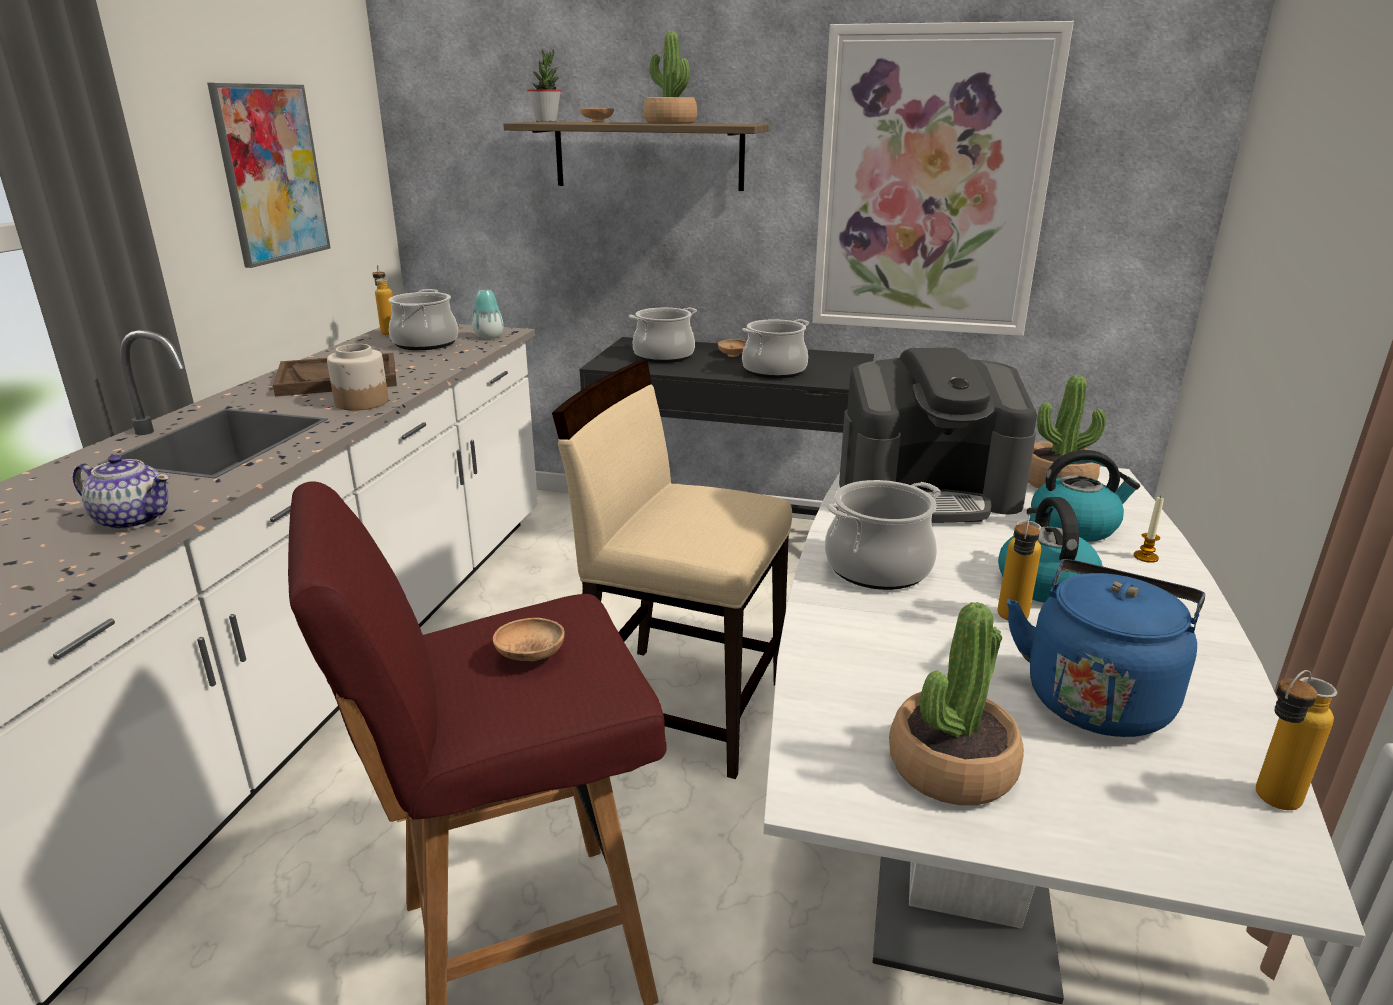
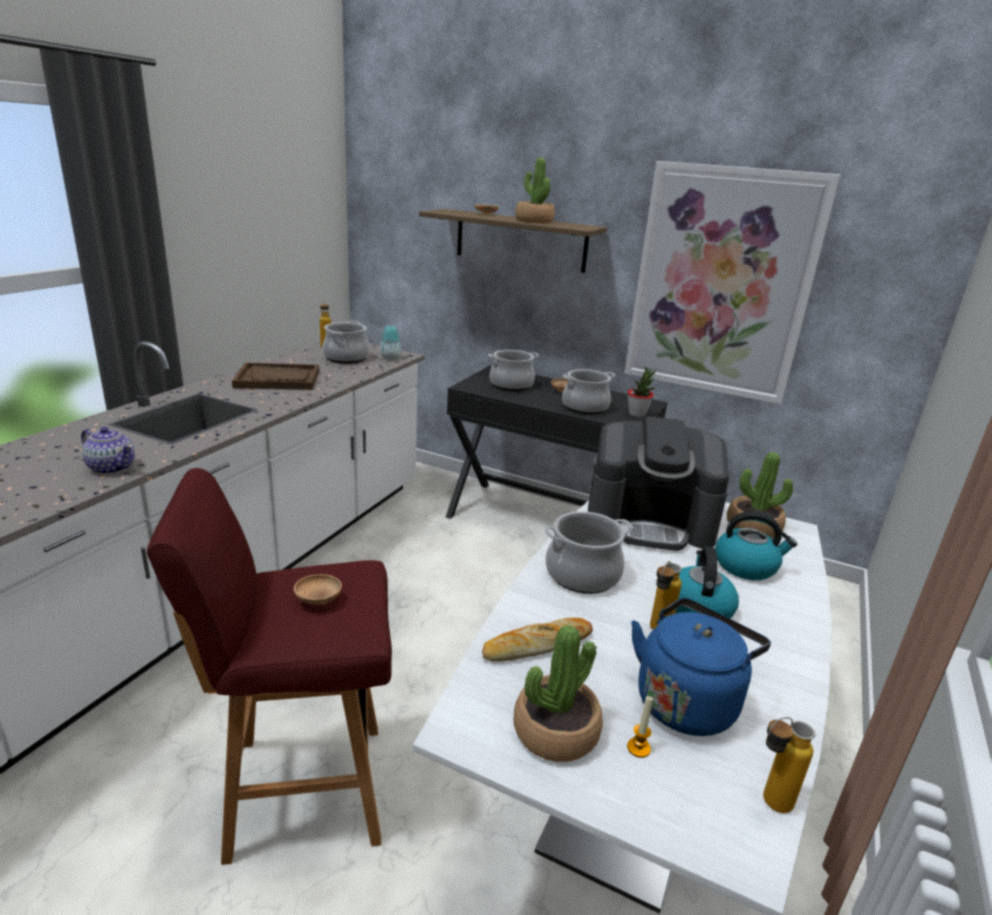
camera: 10 degrees right, 0 degrees up
(272, 173) = (260, 234): picture -> none
(362, 402) = (285, 400): jar -> none
(546, 121) = (452, 210): potted plant -> potted plant (637, 414)
(681, 706) = (467, 641): beige chair -> none
(866, 663) = (537, 645): none -> bread
(1145, 557) = (787, 599): candle -> candle (638, 748)

